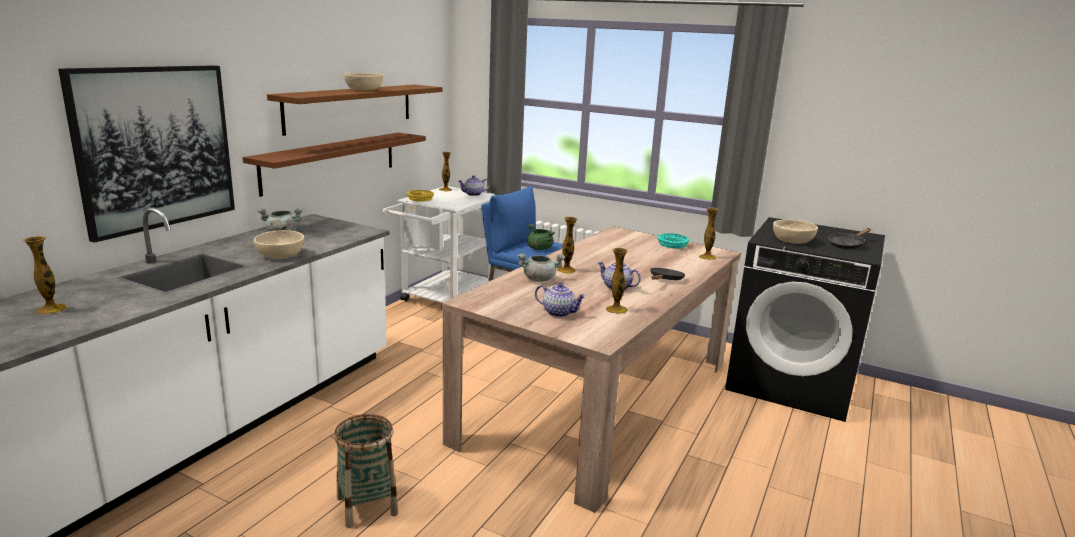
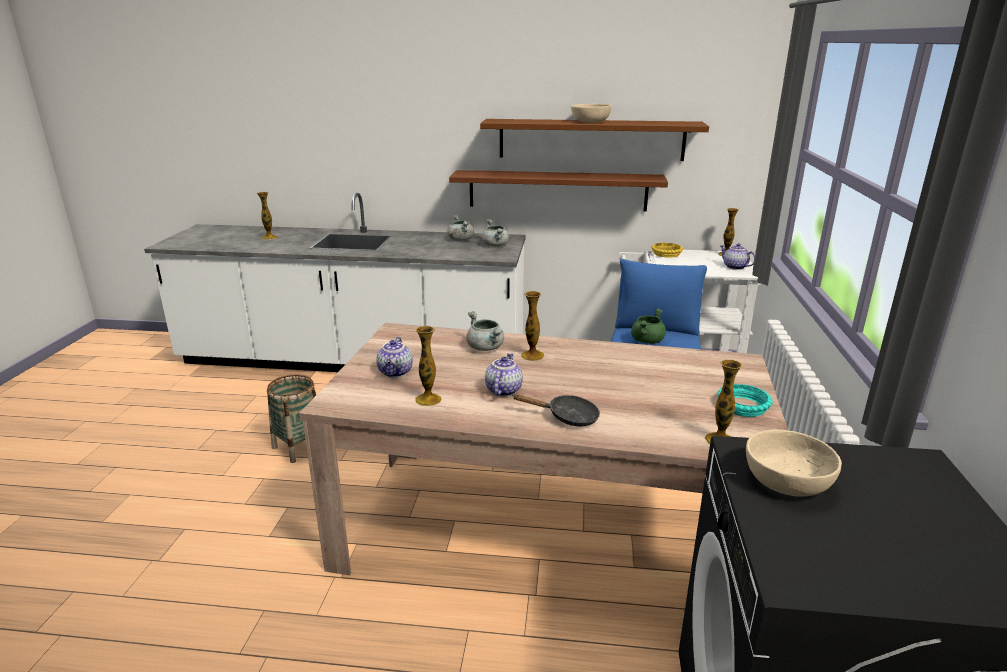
camera: 70 degrees right, 5 degrees up
(155, 148) = (382, 151): picture -> none
(280, 255) = (408, 251): beige bowl -> none
(327, 226) = (495, 245): none -> grey cooking pot
(847, 245) = (865, 556): black frying pan -> none

